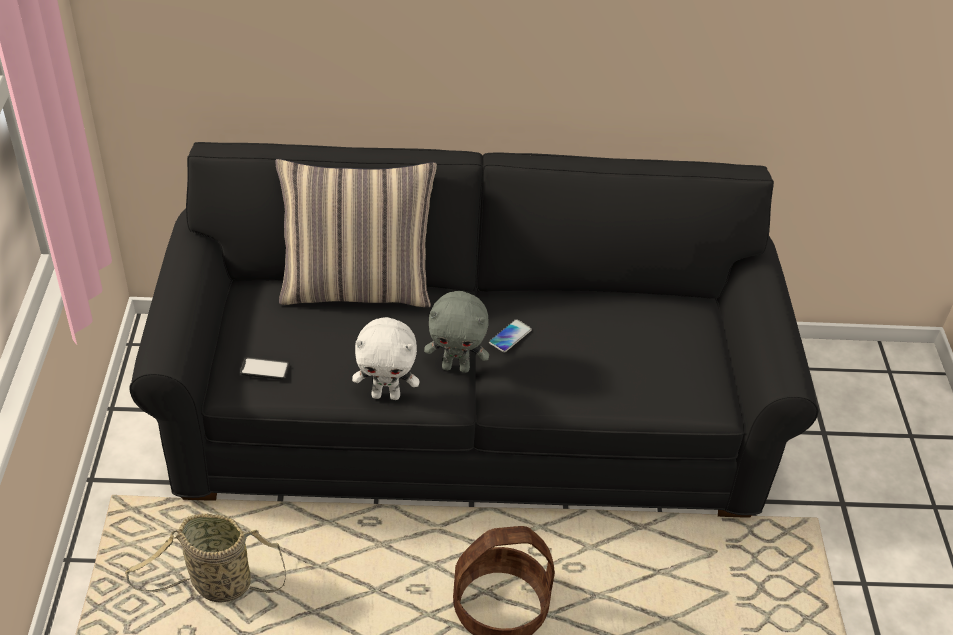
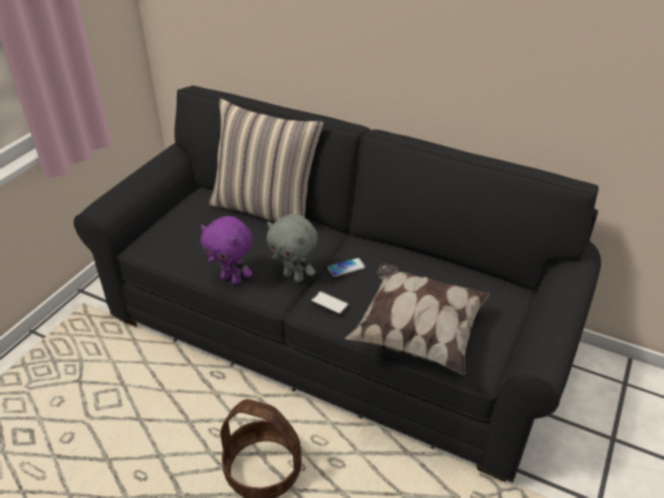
camera: 30 degrees right, 5 degrees down
(216, 585) = (98, 378): basket -> none
(265, 369) = (168, 239): phone -> phone (329, 303)
(386, 395) = (232, 279): white plush toy -> purple plush toy
(636, 389) = (417, 333): none -> pillow

